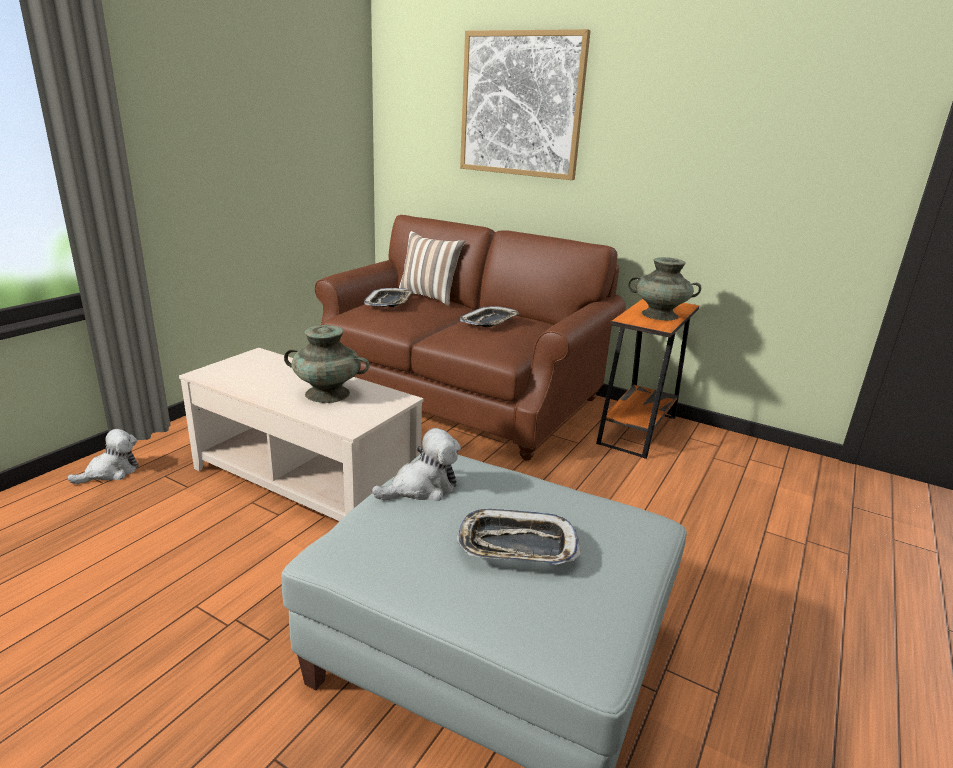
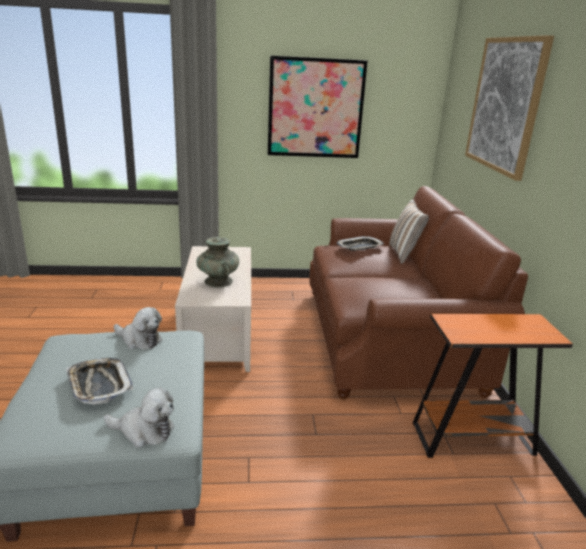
camera: 55 degrees right, 0 degrees up
(111, 472) = (169, 287): plush toy -> plush toy (144, 431)
(250, 125) = (315, 108): none -> picture
(490, 321) = (388, 283): tray -> none
(659, 315) = (491, 329): turquoise vase -> none

